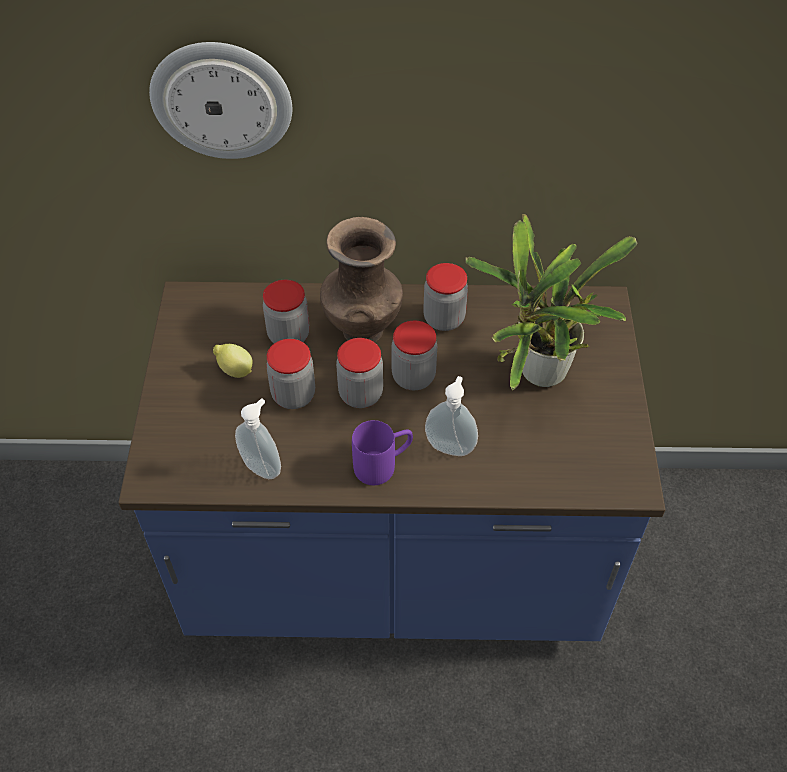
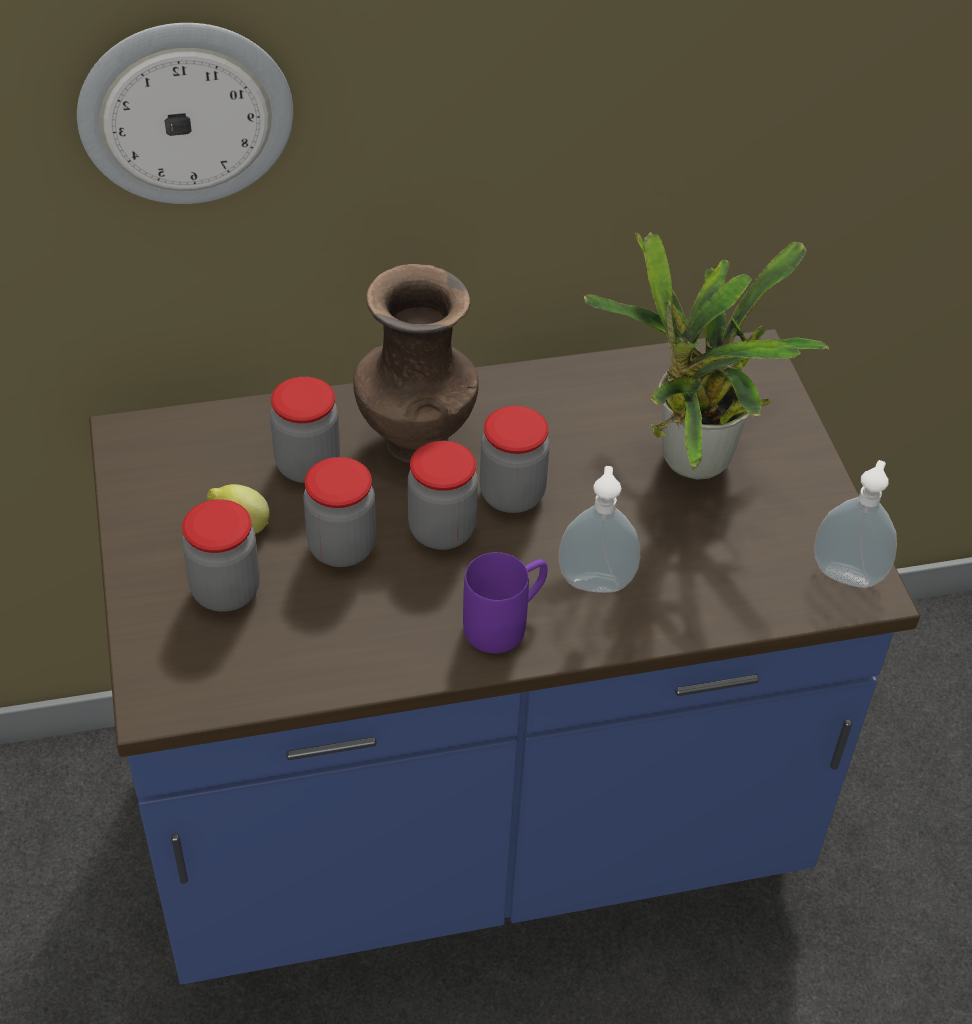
camera: 15 degrees left, 5 degrees down
(263, 466) = (327, 655): soap dispenser -> soap dispenser (847, 573)
(444, 319) = (531, 408): jar -> jar (225, 591)

